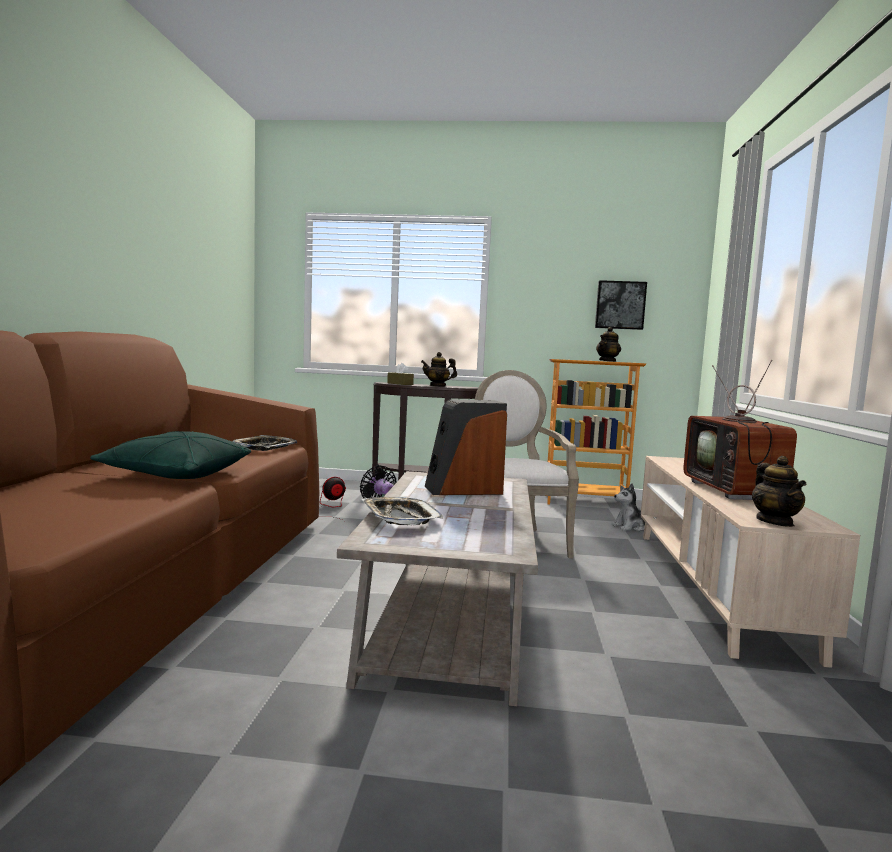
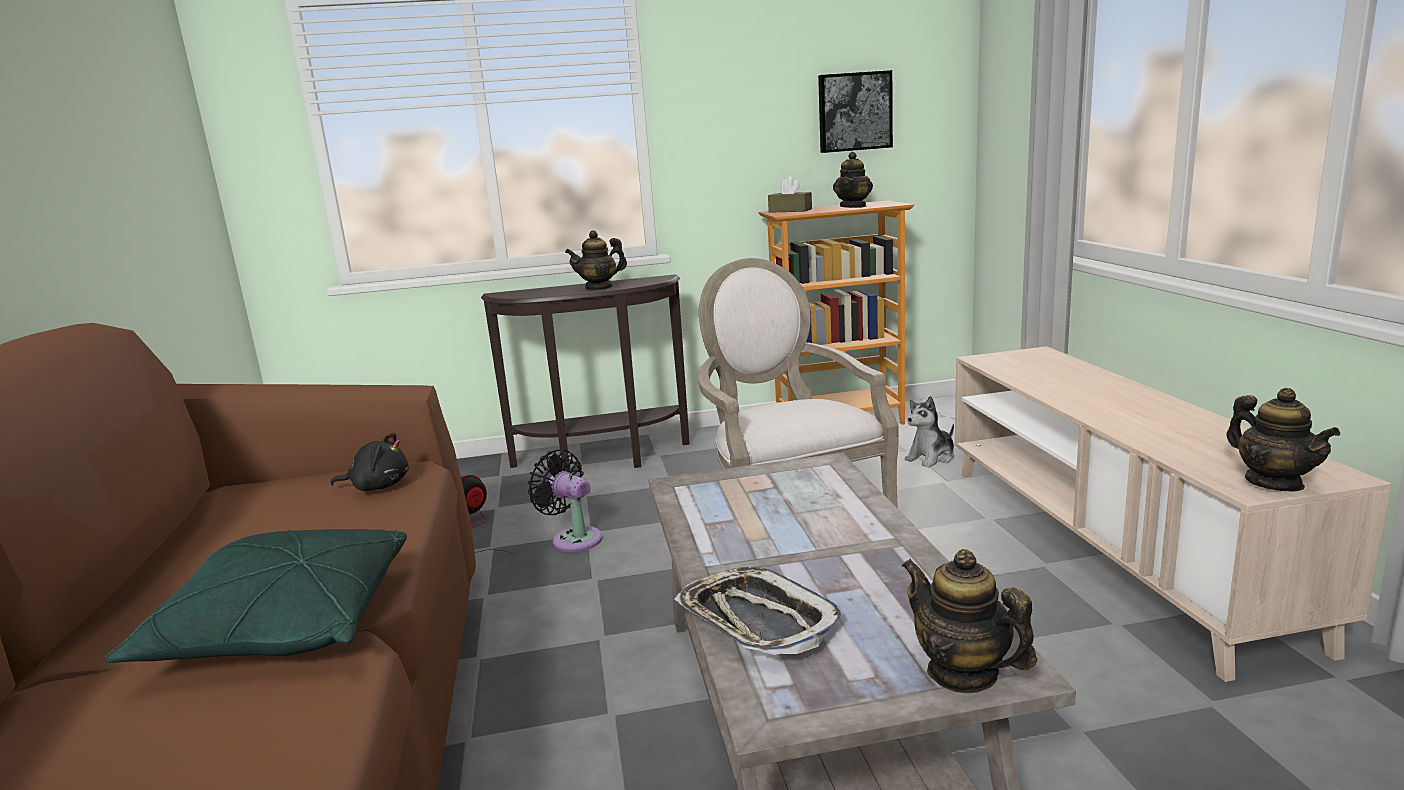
camera: 15 degrees left, 10 degrees up
(265, 447) = (378, 486): tray -> black plush toy
(400, 384) = (533, 293): brown tissue box -> brown tissue box (790, 210)
(463, 490) = (782, 509): speaker -> none
(483, 549) = (962, 673): none -> teapot
(737, 492) = (1155, 420): television -> none

